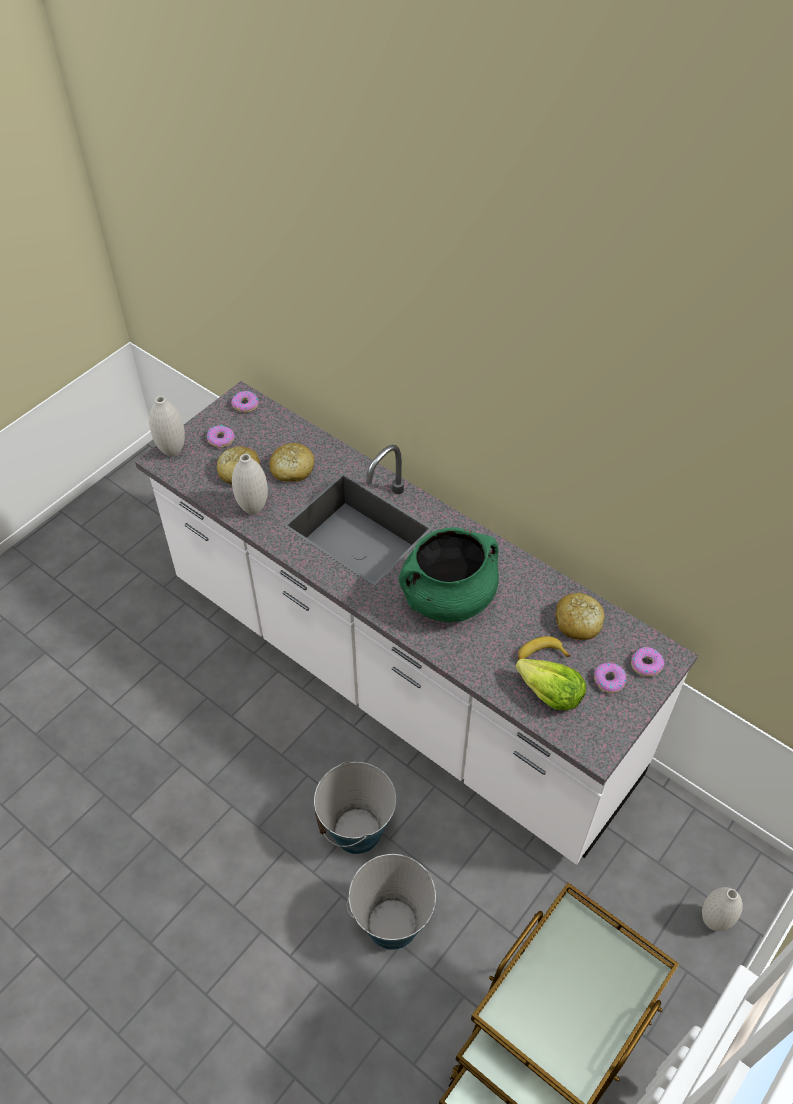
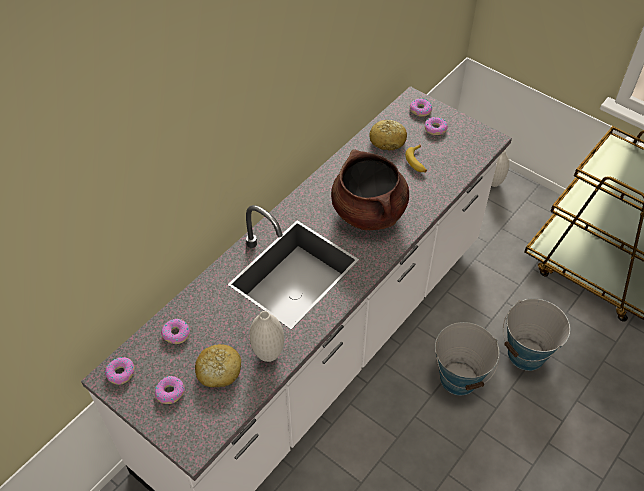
camera: 90 degrees left, 0 degrees up
(172, 451) = (181, 438): white vase -> none
(284, 438) = (176, 334): none -> donut
(292, 469) = (219, 325): bread -> none
(448, 597) = (369, 212): green cooking pot -> brown cooking pot
(549, 694) = (450, 159): lettuce -> none

